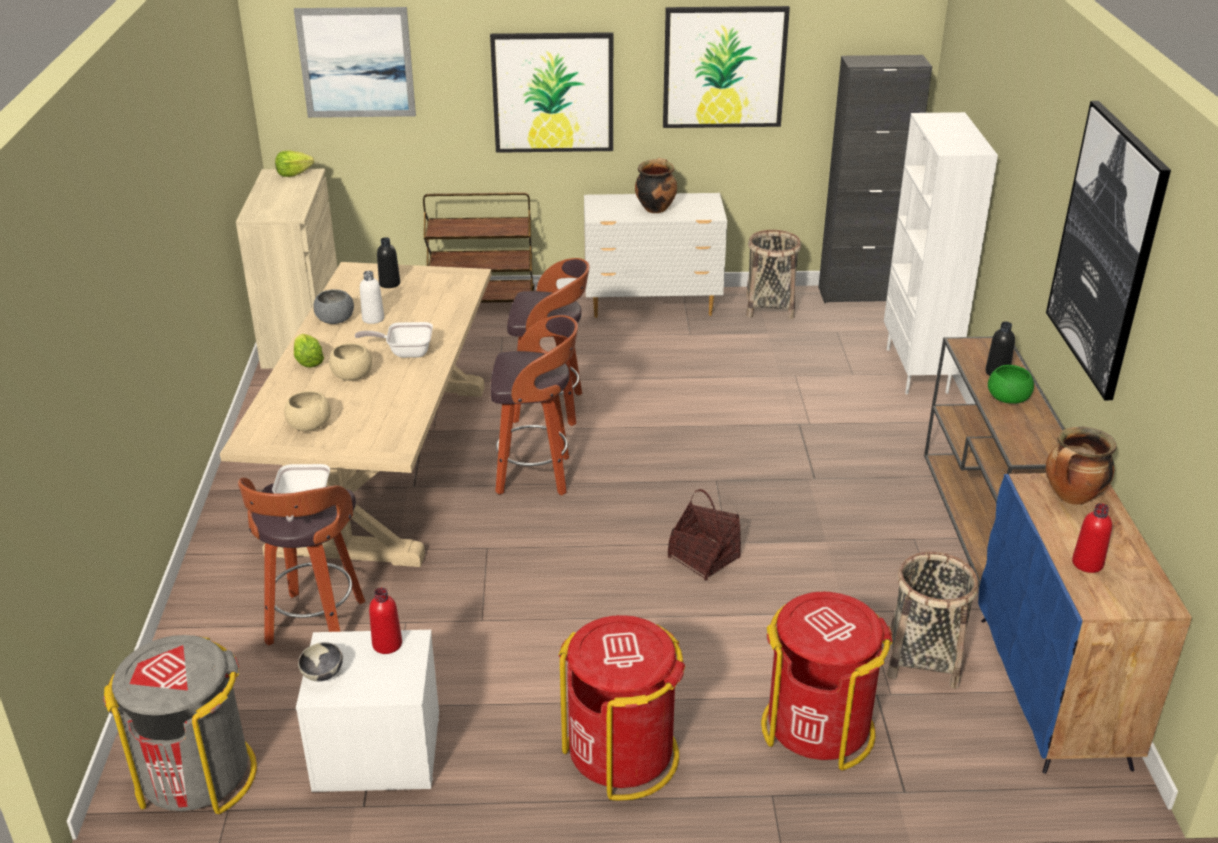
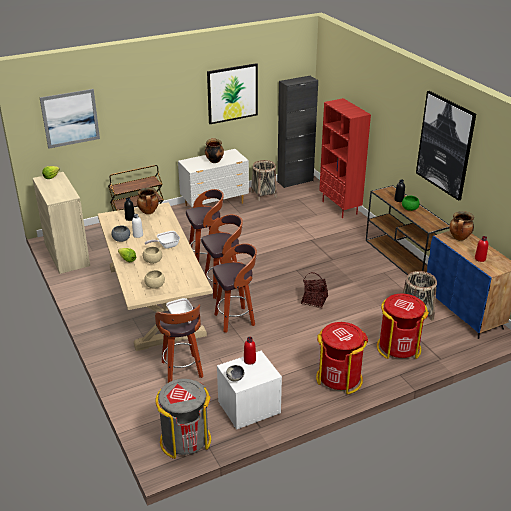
camera: 25 degrees left, 0 degrees up
(435, 280) = (149, 212): none -> cooking pot
(505, 550) = (235, 319): none -> stool
(553, 92) = (161, 117): picture -> none
(918, 371) = (340, 208): white bookcase -> red bookcase

